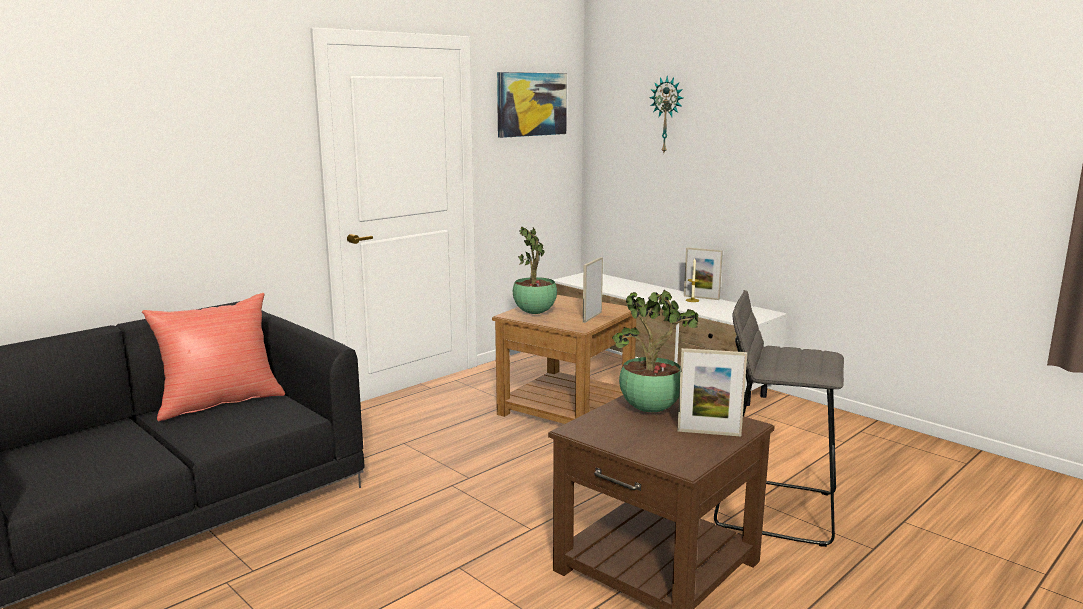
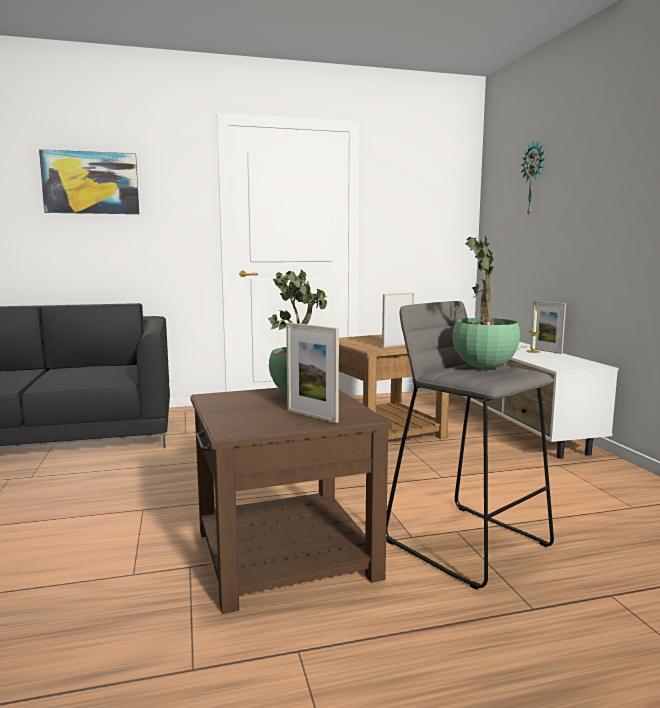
camera: 30 degrees right, 5 degrees down
(220, 402) = (96, 368): red pillow -> none
(531, 104) = (422, 180): picture -> picture (91, 183)
(535, 313) = (357, 340): potted plant -> potted plant (484, 368)

